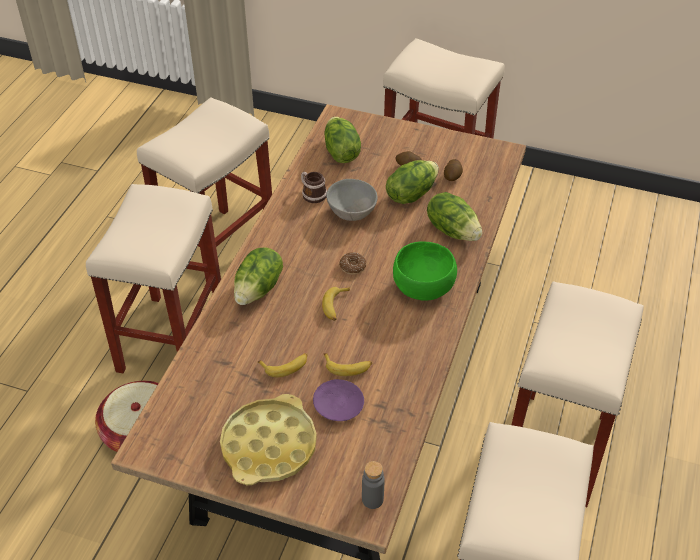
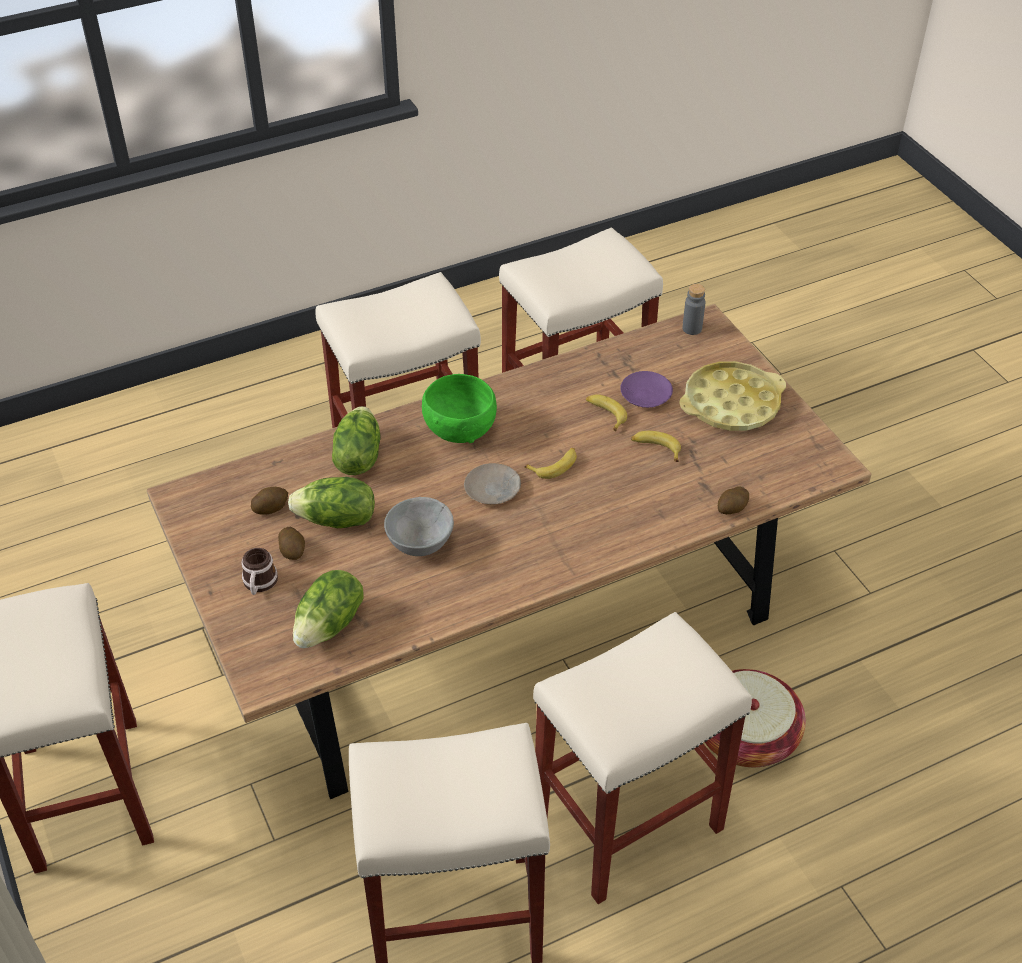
camera: 135 degrees left, 0 degrees up
(191, 359) = (732, 509): none -> potato
(259, 289) = (604, 529): lettuce -> none
(312, 194) = (428, 595): mug -> mug (259, 584)
(352, 266) = (493, 489): donut -> beige plate

